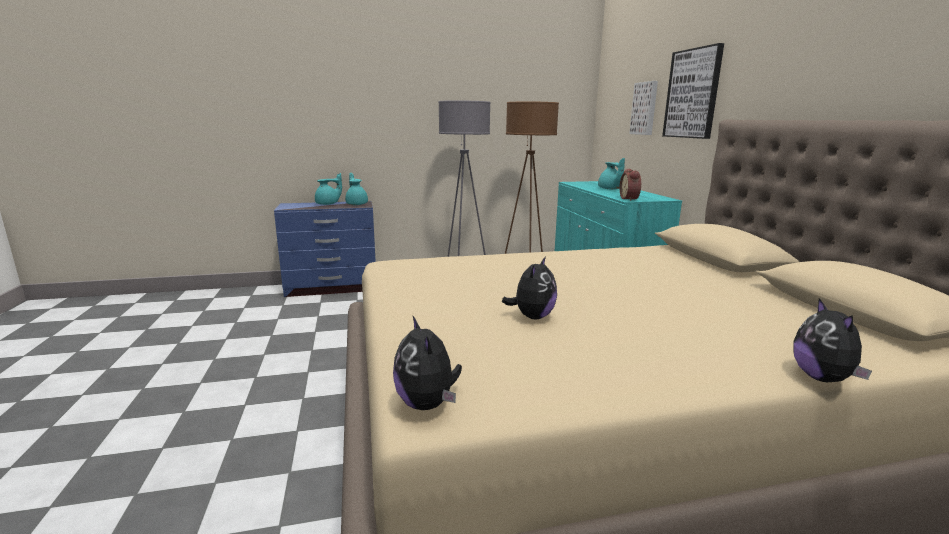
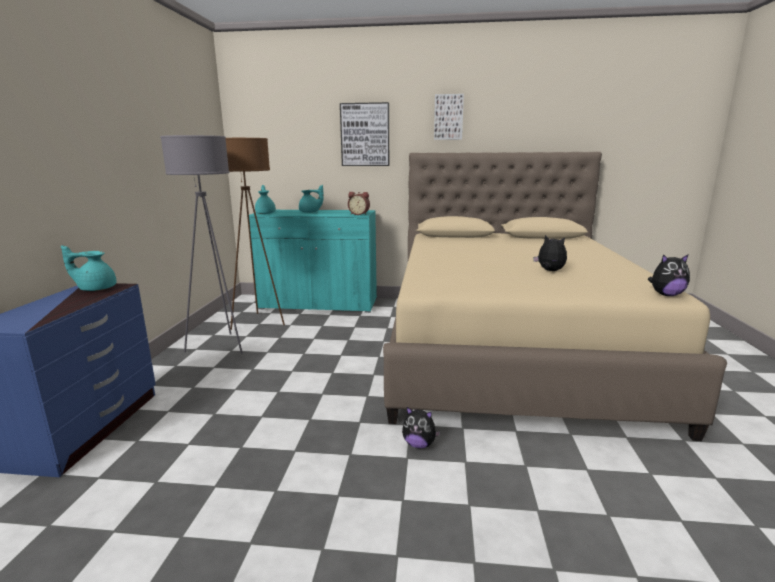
camera: 70 degrees left, 0 degrees up
(328, 204) = (55, 301): turquoise teapot -> turquoise teapot (266, 213)
(645, 108) = (309, 144): picture -> picture (448, 117)
(823, 378) = (611, 251): plush toy -> plush toy (419, 444)

